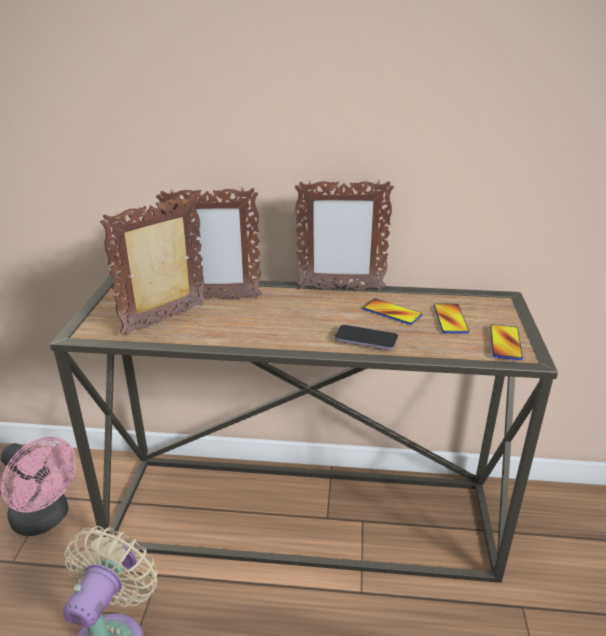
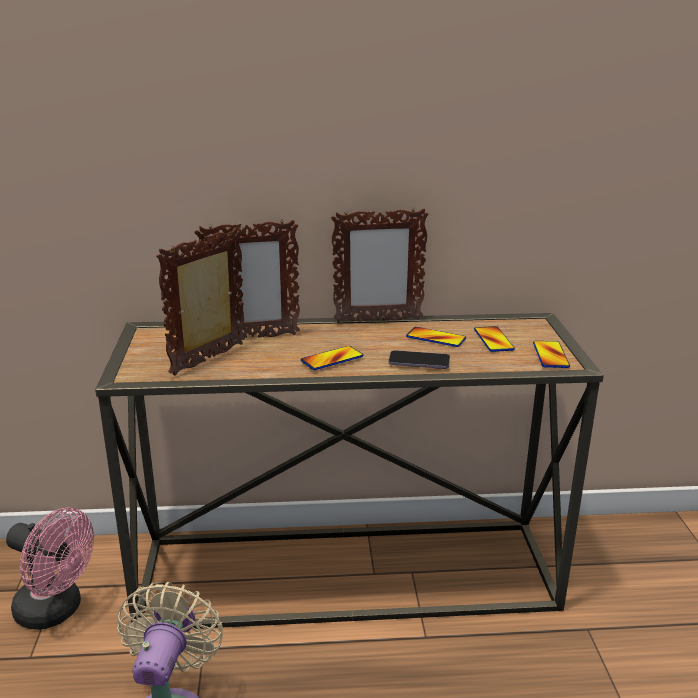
camera: 10 degrees left, 5 degrees down
(281, 329) = (332, 359): none -> phone

